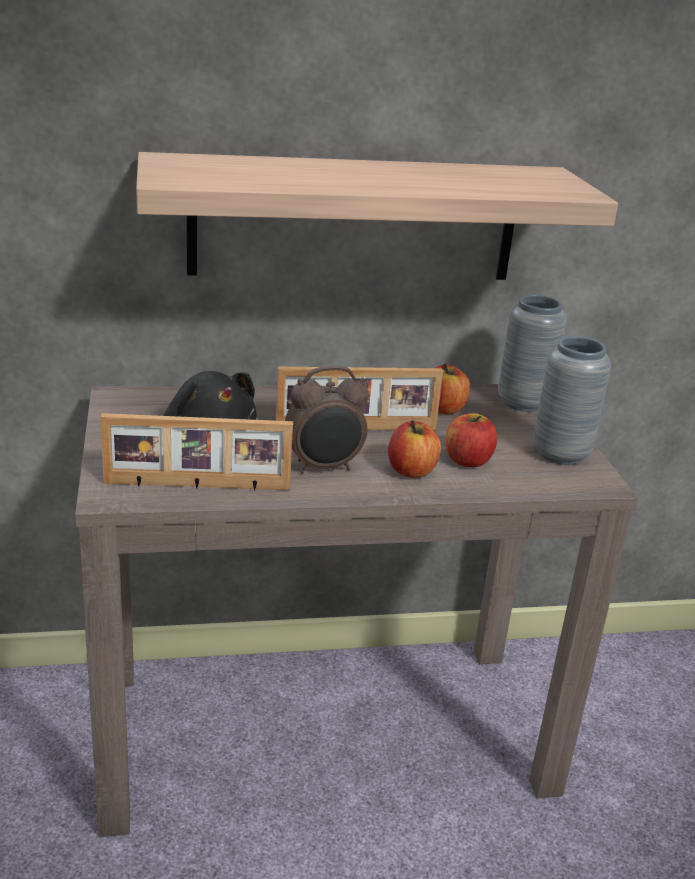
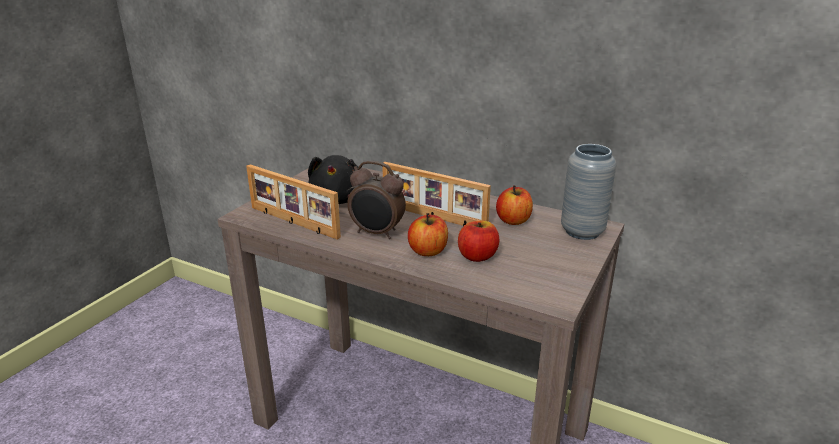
camera: 40 degrees right, 0 degrees up
(354, 219) = (478, 70): shelf -> none
(560, 454) = (556, 272): grey vase -> none

